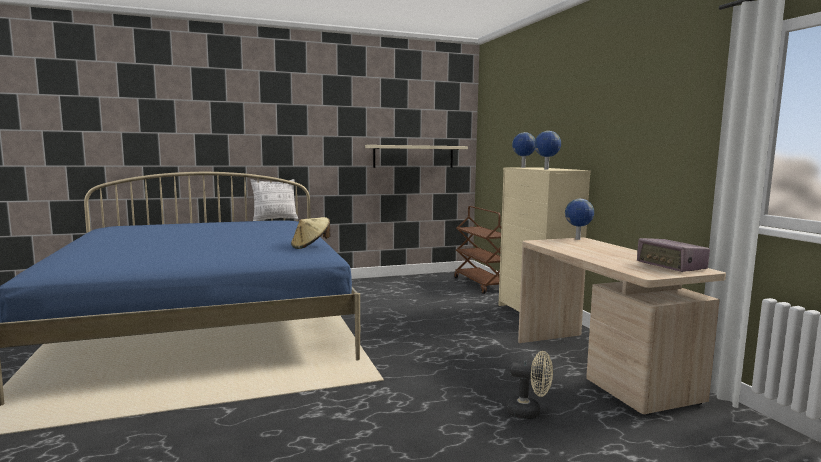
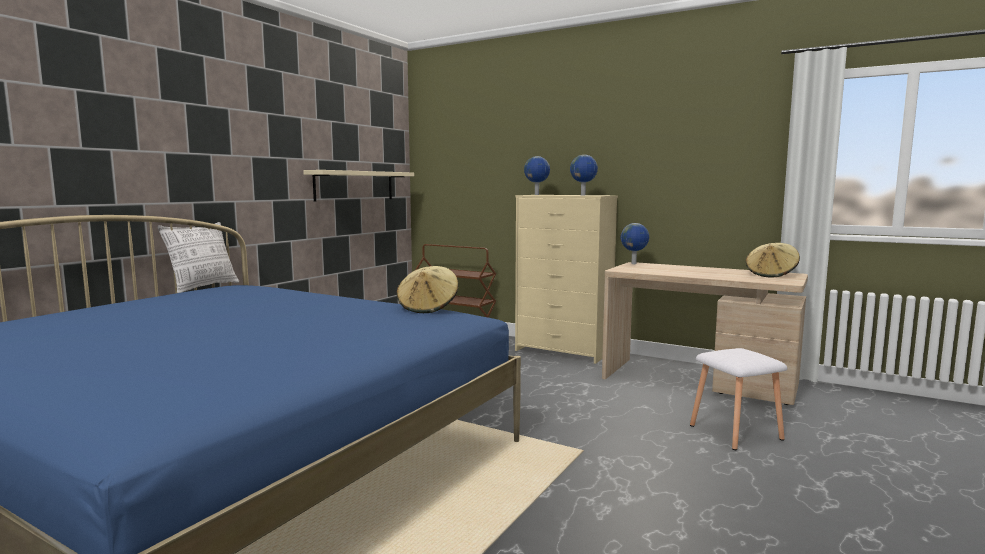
camera: 40 degrees left, 0 degrees up
(529, 412) = (734, 432): beige fan -> white stool
(671, 266) = (771, 275): radio -> beige hat

